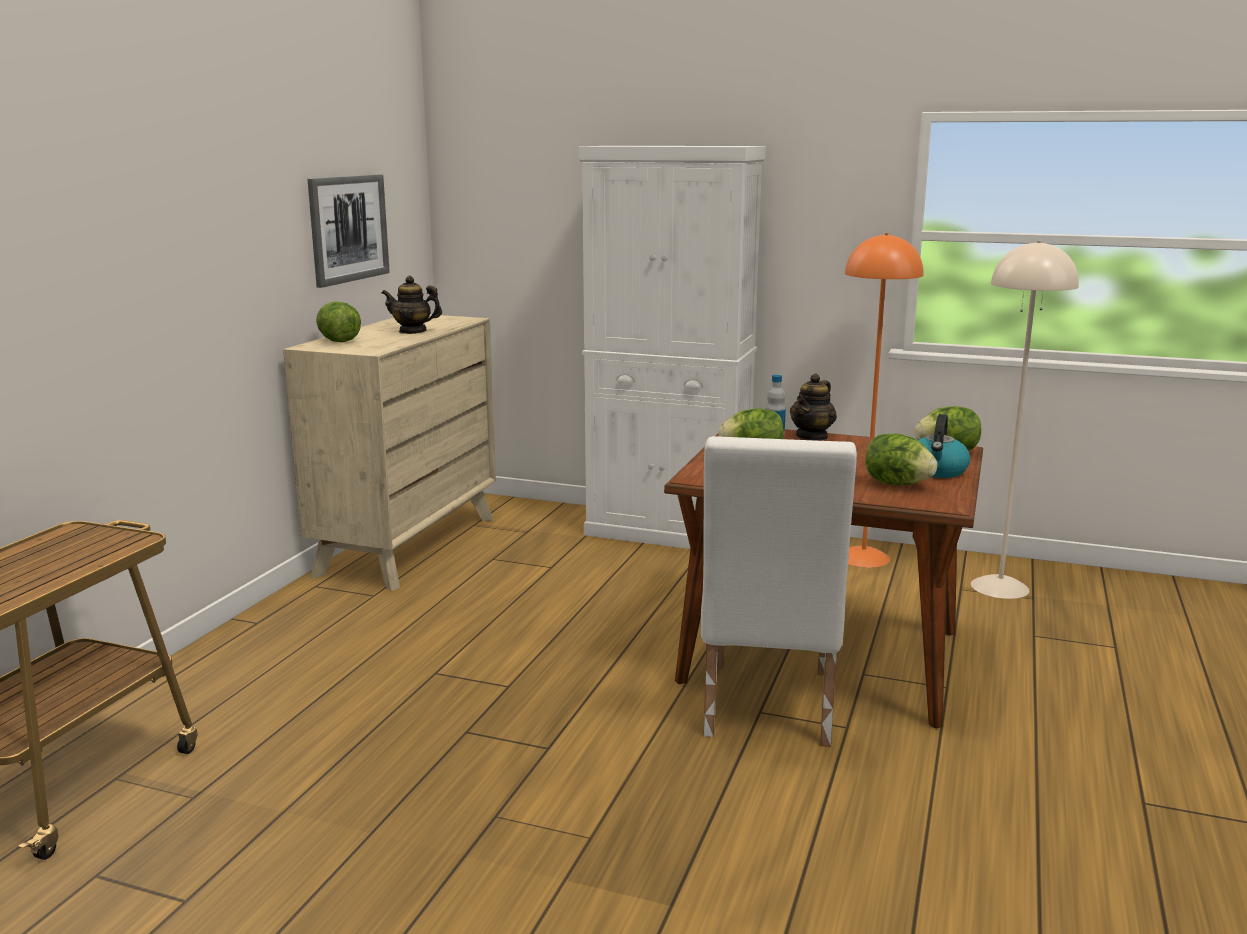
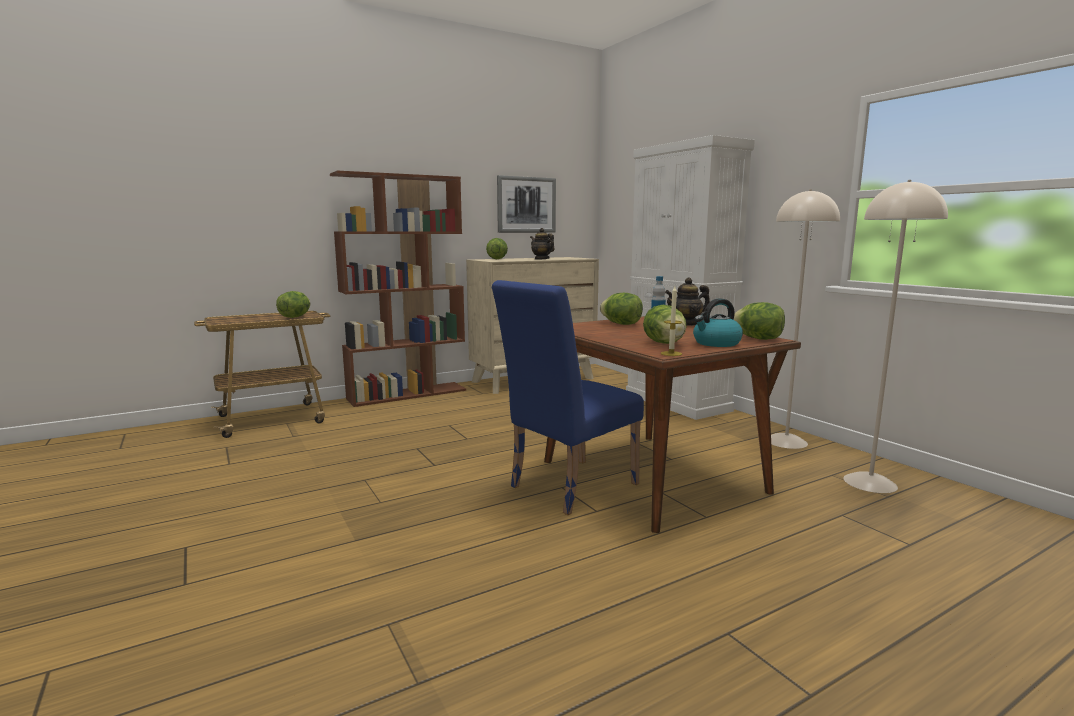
camera: 40 degrees right, 5 degrees down
(107, 549) = (295, 317): none -> lettuce
(240, 636) = (408, 394): none -> brown bookcase
(766, 710) = (566, 487): white chair -> blue chair
(862, 557) = (785, 441): orange floor lamp -> beige floor lamp
(951, 502) = (671, 353): none -> candle

